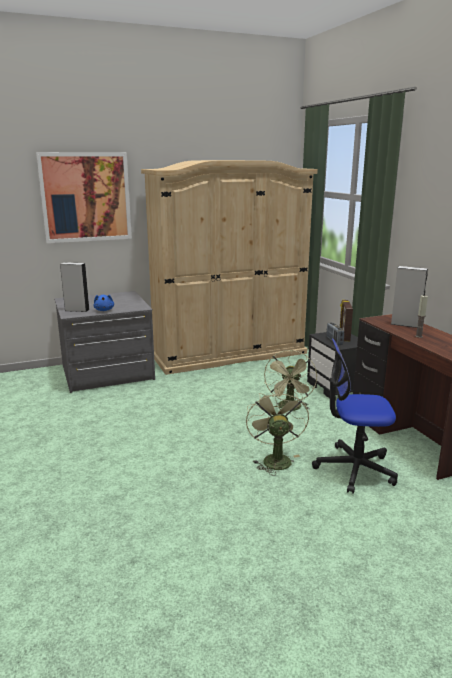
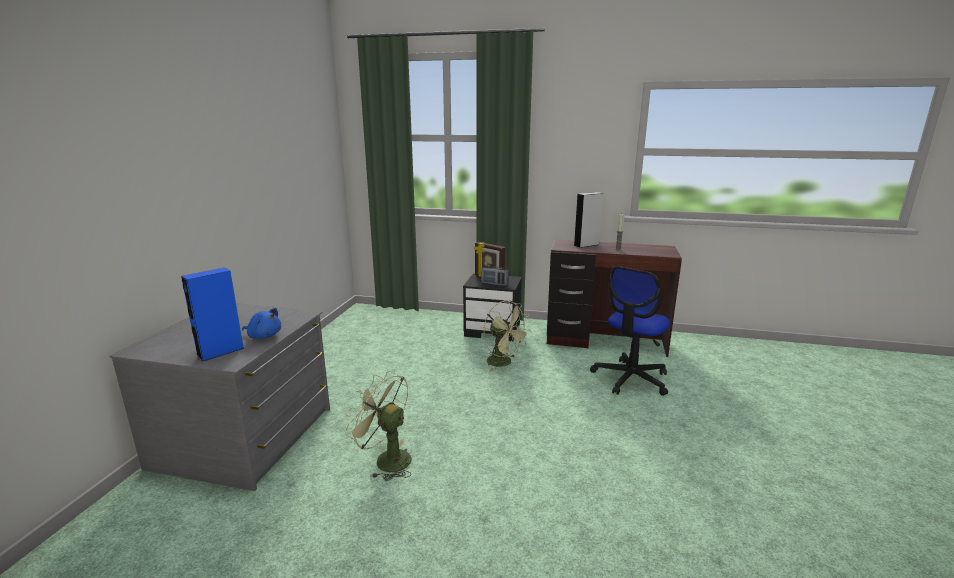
camera: 55 degrees left, 0 degrees up
(77, 310) = (220, 352): grey speaker -> blue speaker
(86, 197) = (129, 157): picture -> none
(229, 353) = (342, 345): beige wardrobe -> none
(274, 459) = (586, 405): green fan -> green fan (386, 459)

